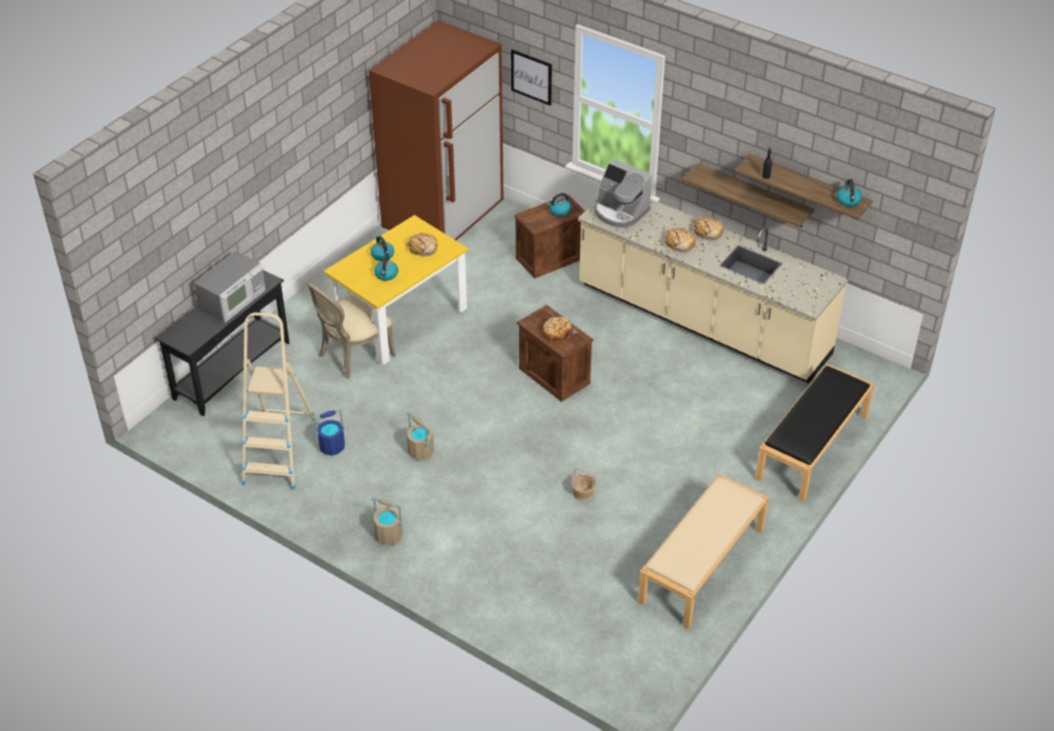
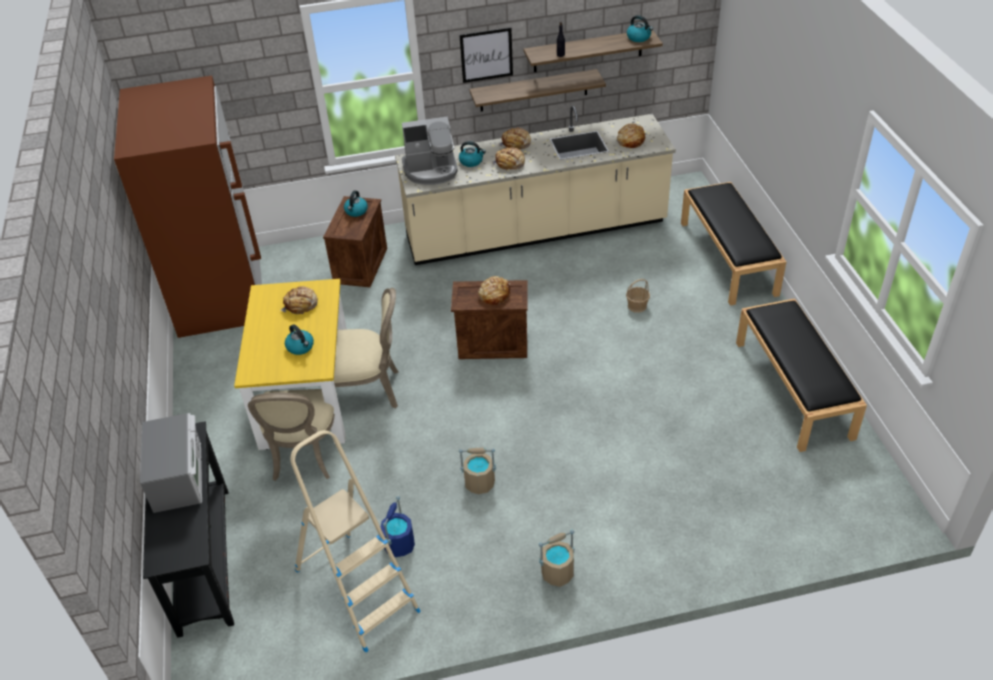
camera: 45 degrees left, 0 degrees up
(383, 255) = (273, 334): kettle -> kettle (471, 161)
(439, 345) = (369, 390): none -> beige chair
(531, 77) = (257, 96): picture -> picture (486, 55)
(583, 493) = (645, 409): basket -> basket (637, 306)
(702, 565) = (794, 389): beige bench -> black bench
(794, 287) = (630, 140): none -> bread

